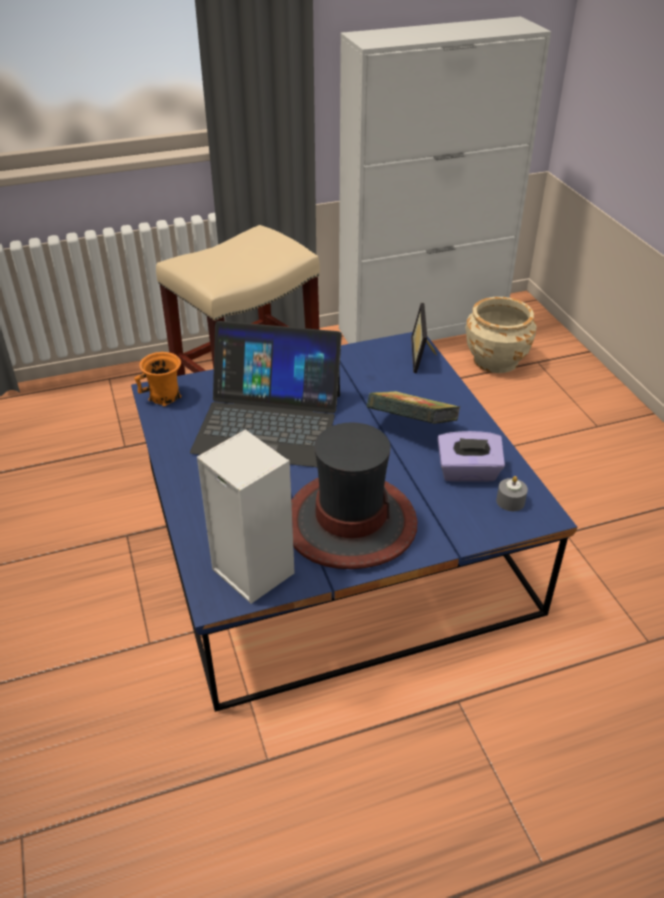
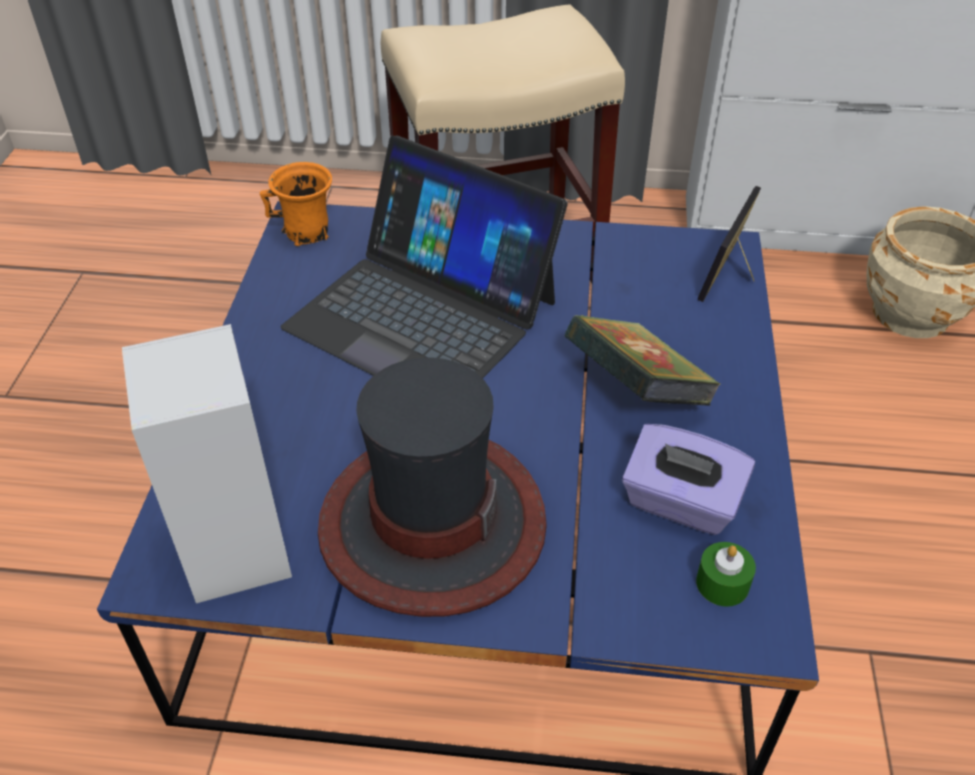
camera: 25 degrees right, 5 degrees up
(510, 501) = (722, 583): grey candle -> green candle

